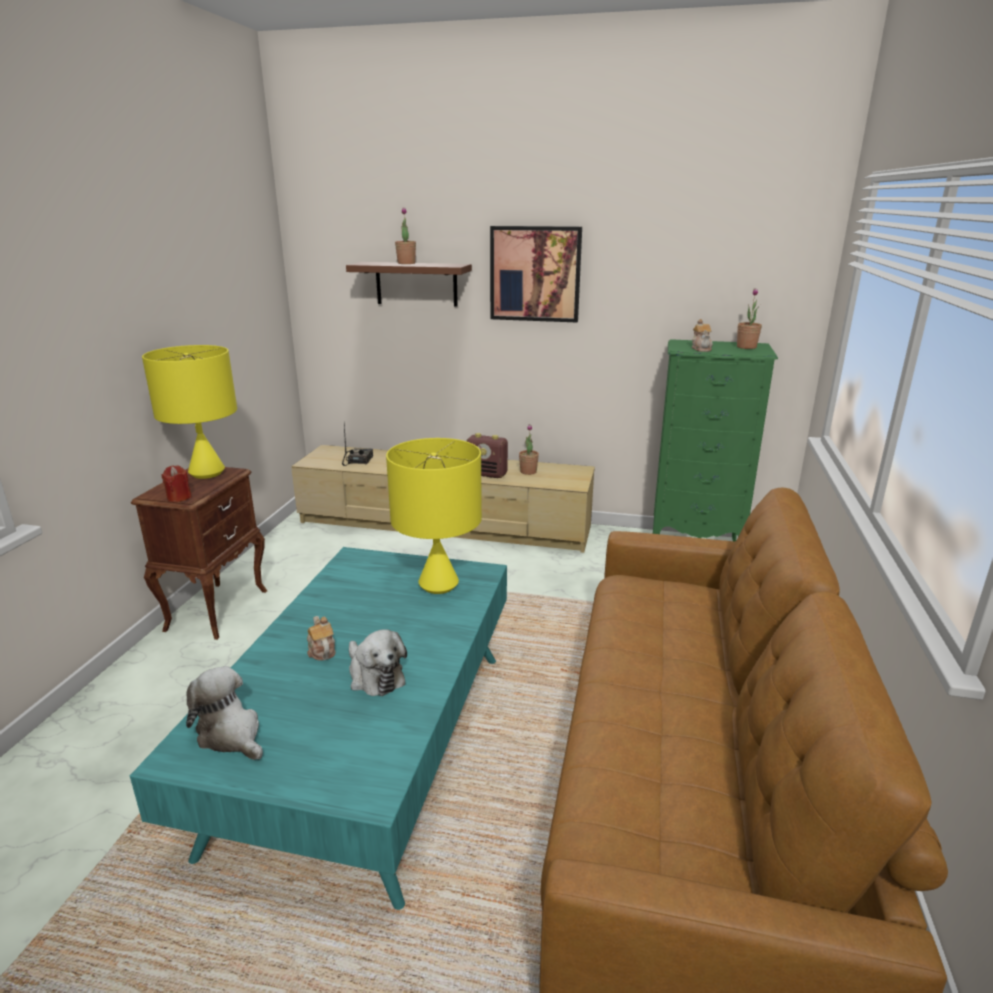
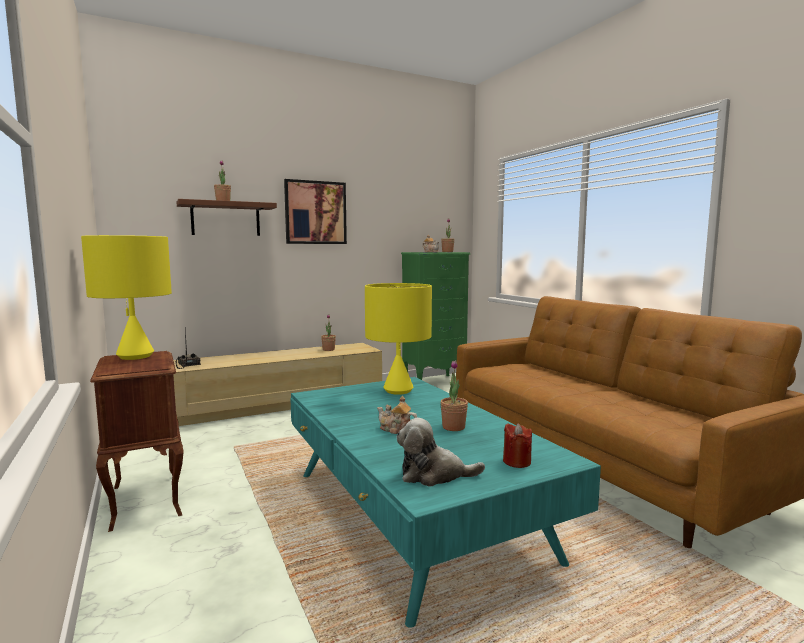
camera: 40 degrees left, 15 degrees down
(179, 497) = (147, 368): red candle -> red candle (516, 462)
(374, 676) = (453, 427): plush toy -> potted plant
(487, 474) = (304, 354): radio -> none

